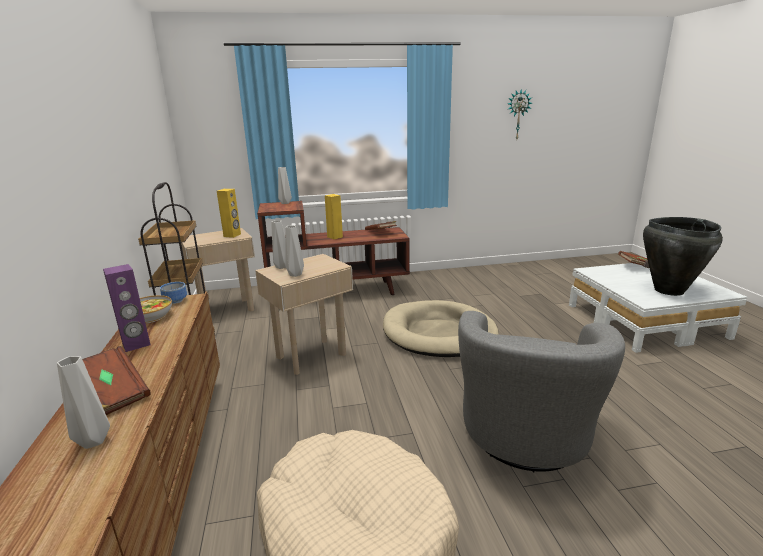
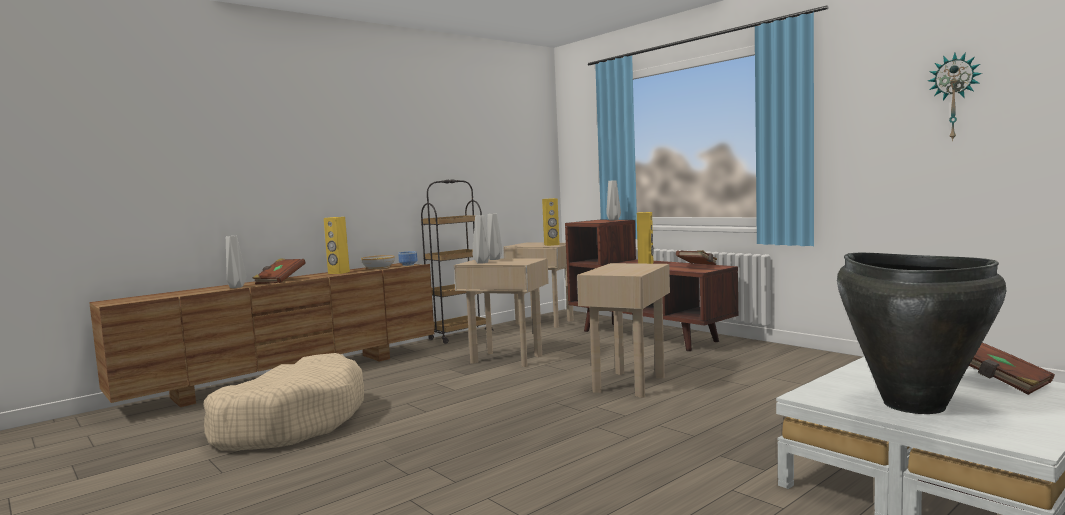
camera: 60 degrees right, 15 degrees down
(136, 344) = (338, 273): purple speaker -> yellow speaker
(439, 333) = (628, 384): beige dog bed -> beige side table
(524, 435) = (466, 449): grey armchair -> none

